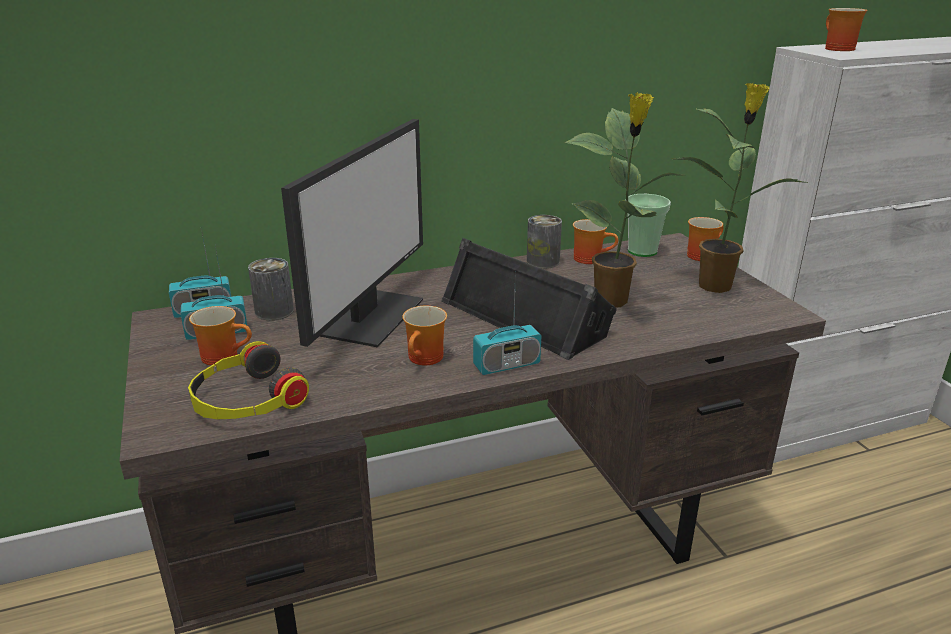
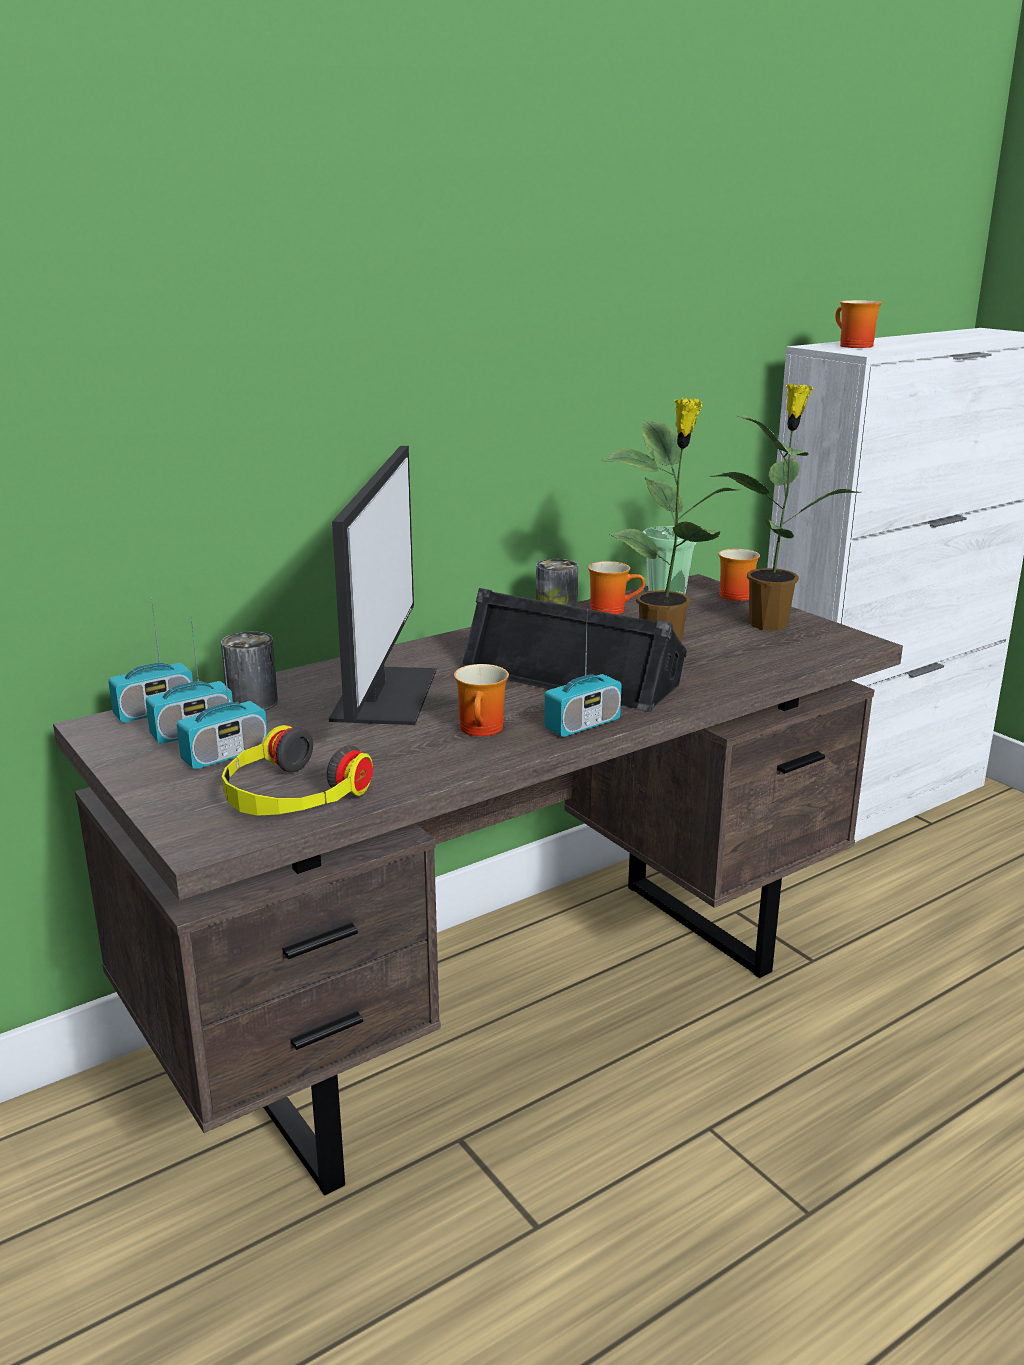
camera: 15 degrees left, 5 degrees down
(225, 356) = (225, 755): mug -> radio

